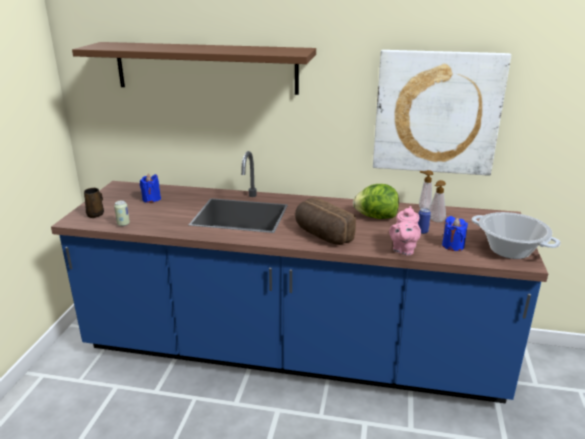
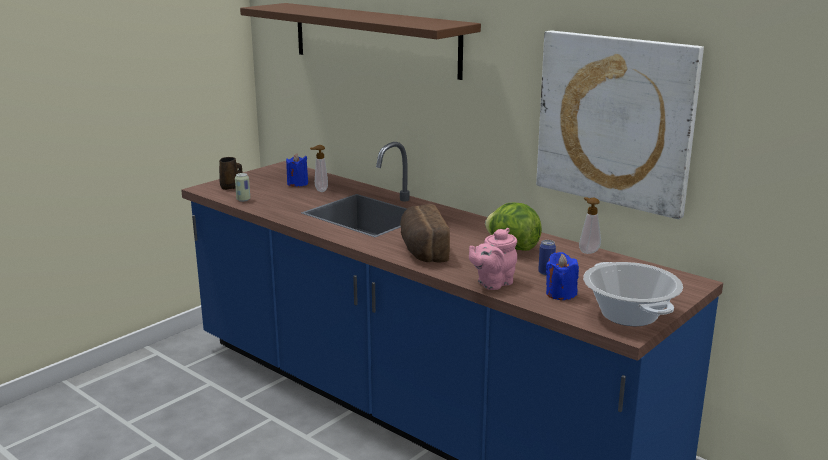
camera: 30 degrees right, 5 degrees down
(435, 221) = (581, 266): soap dispenser -> soap dispenser (320, 190)

